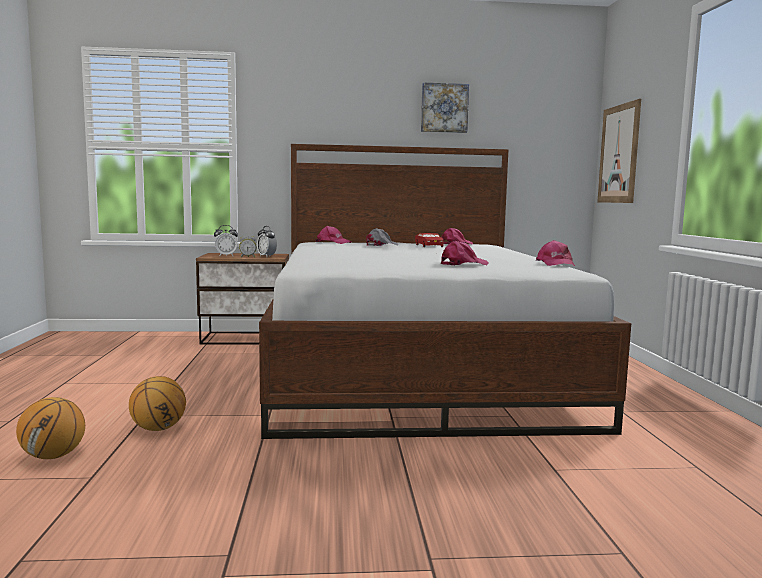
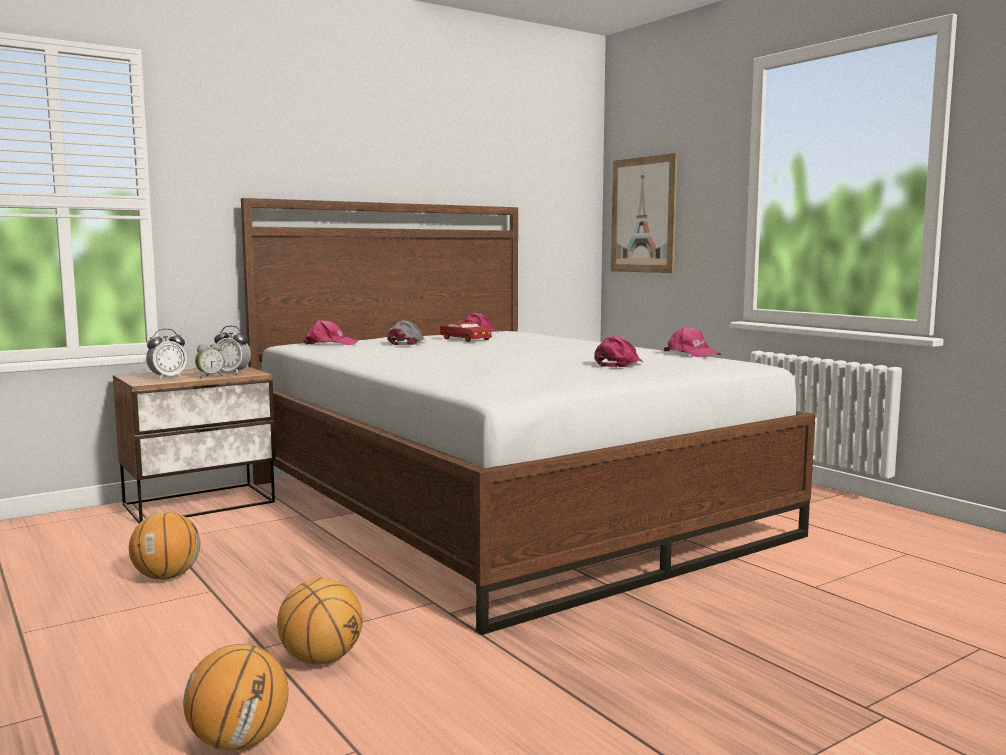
camera: 30 degrees left, 0 degrees up
(165, 371) = (167, 577): none -> basketball
(444, 108) = (439, 151): picture -> none

